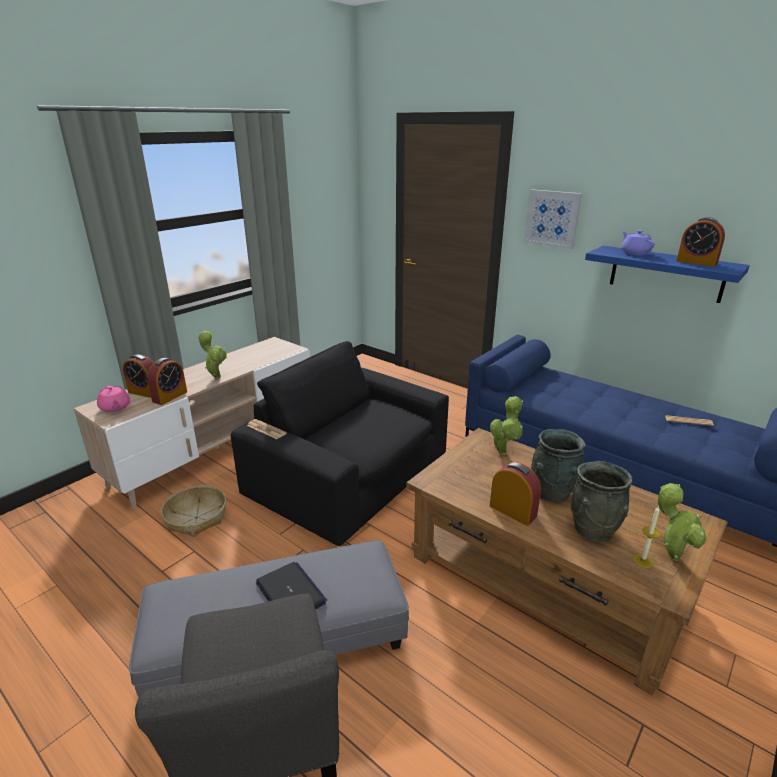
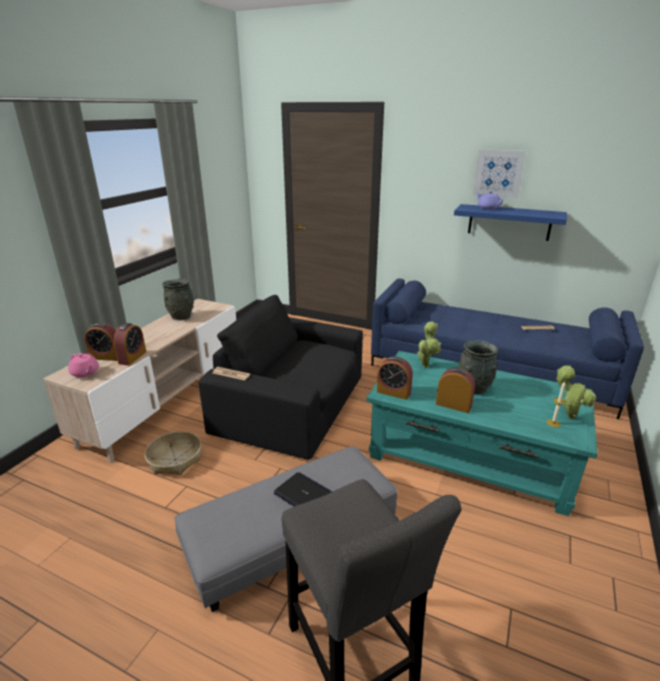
camera: 15 degrees left, 0 degrees up
(216, 376) = (165, 336): potted plant -> none
(546, 579) = (471, 455): brown coffee table -> turquoise coffee table
(552, 218) = (420, 185): picture -> picture (498, 173)
(594, 530) = (513, 408): grey vase -> grey vase (181, 316)
(696, 262) = (533, 212): alarm clock -> alarm clock (393, 392)

